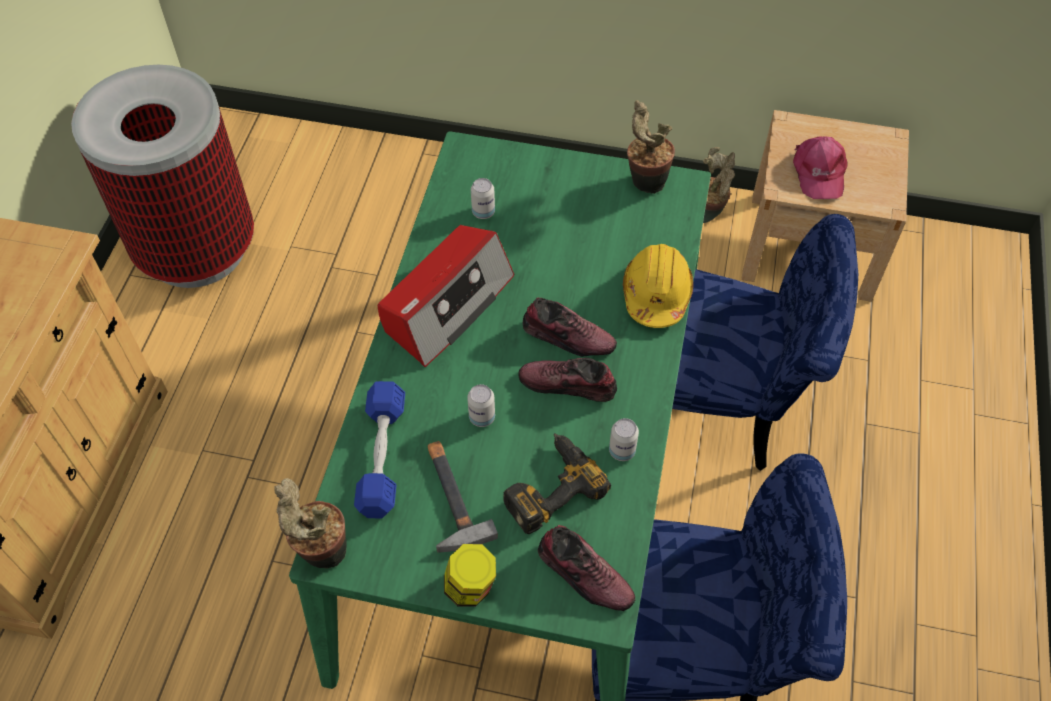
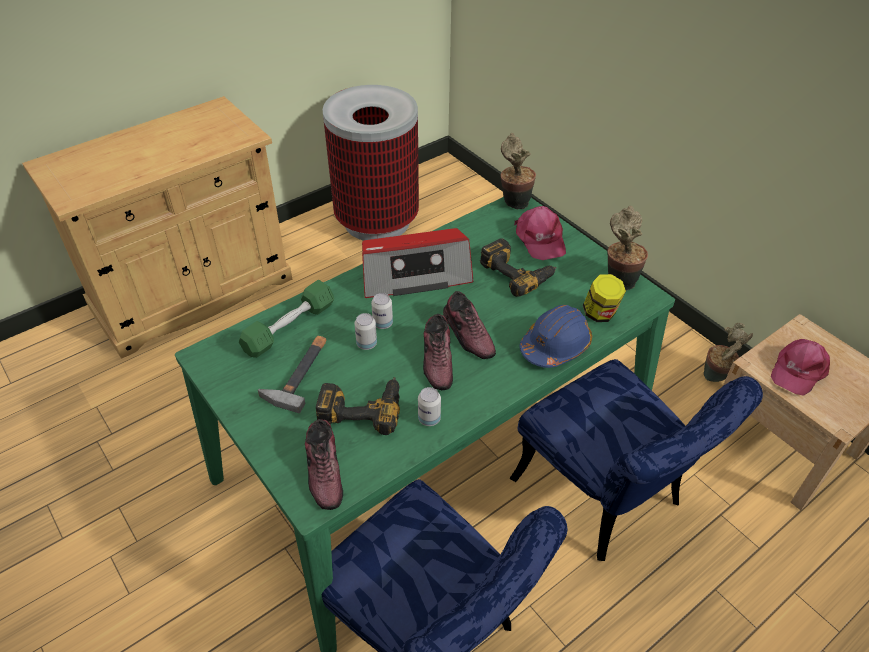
camera: 40 degrees right, 10 degrees down
(321, 553) = (202, 353): potted plant -> potted plant (513, 202)
(382, 456) = (289, 327): blue dumbbell -> green dumbbell
(470, 588) = (254, 428): jar -> jar (600, 314)
(483, 212) = (492, 240): can -> can (382, 323)
(528, 181) = (540, 239): none -> pink cap
(545, 234) = (518, 272): none -> power drill
(568, 385) = (438, 360): shoe -> shoe turned 150 degrees counterclockwise
(656, 294) = (555, 346): yellow hard hat -> blue hard hat

